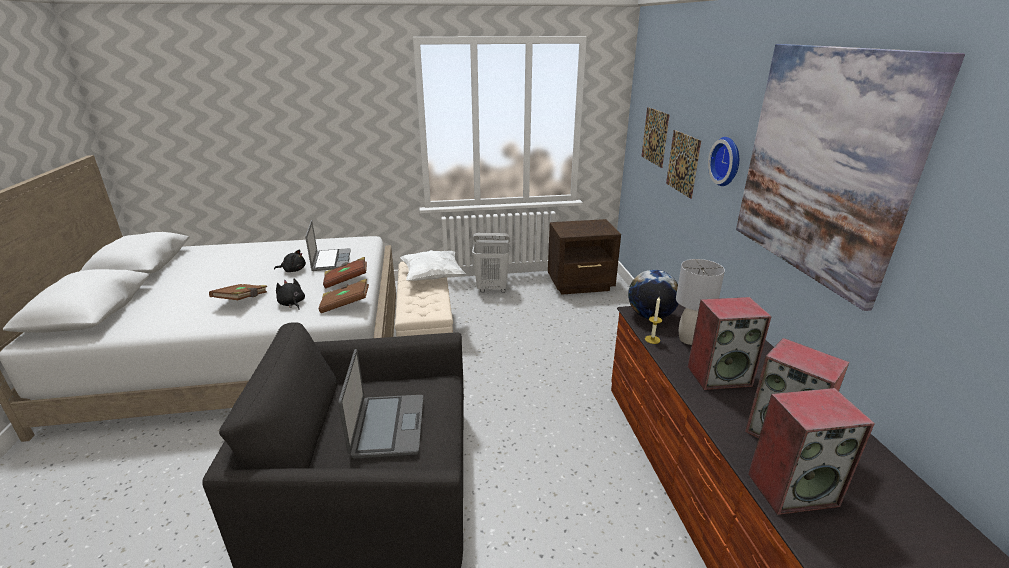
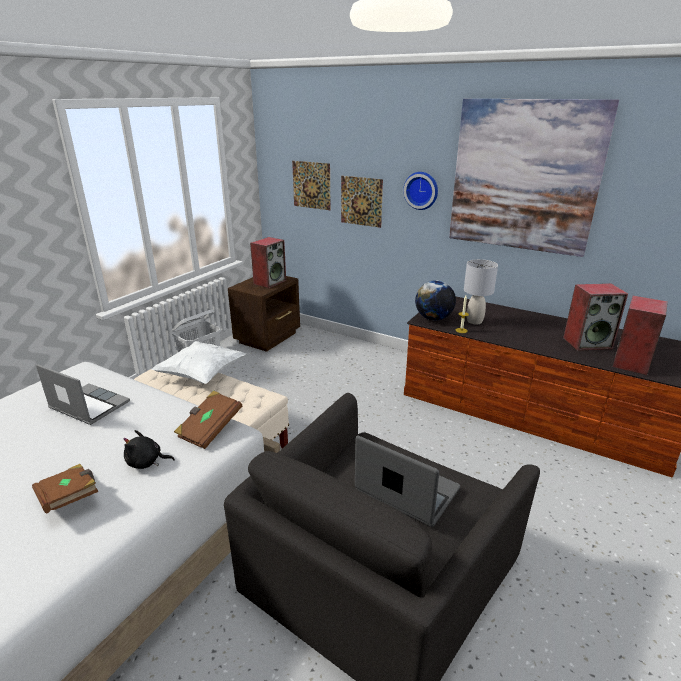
camera: 50 degrees left, 0 degrees up
(293, 270) = (60, 437): black plush toy -> none
(346, 281) = (157, 412): brown book -> none
(719, 376) = (520, 332): speaker -> speaker (270, 282)

